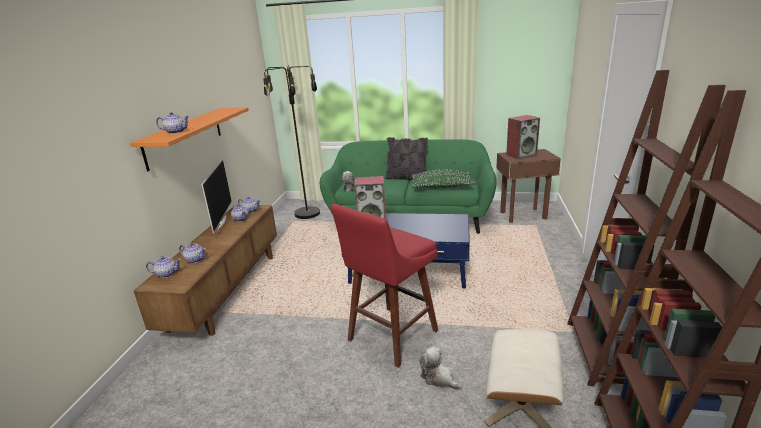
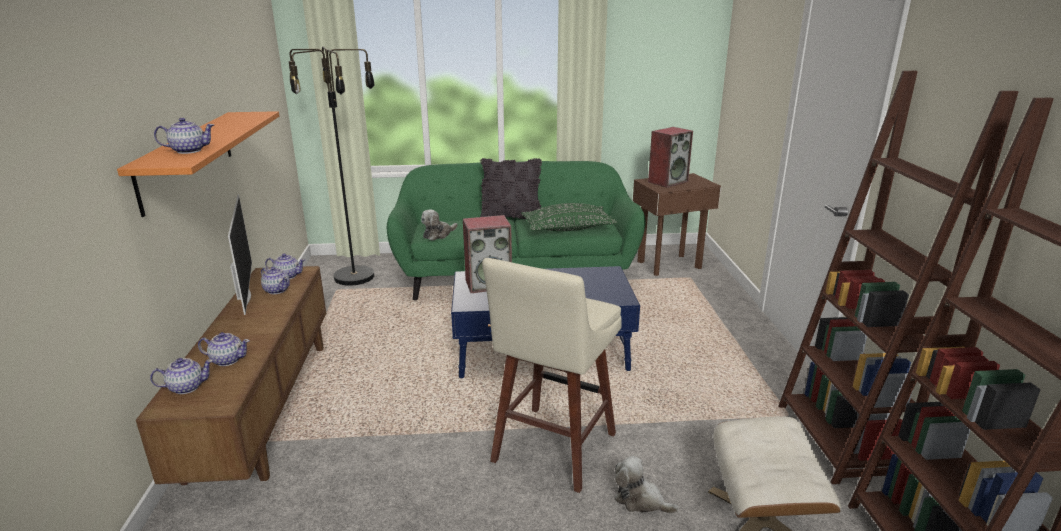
camera: 15 degrees left, 0 degrees up
(391, 336) = (552, 449): red stool -> beige stool

